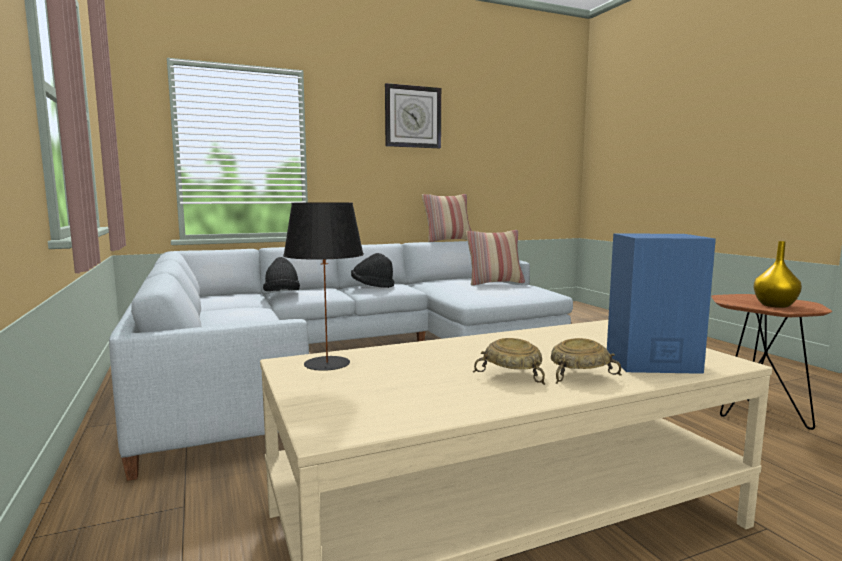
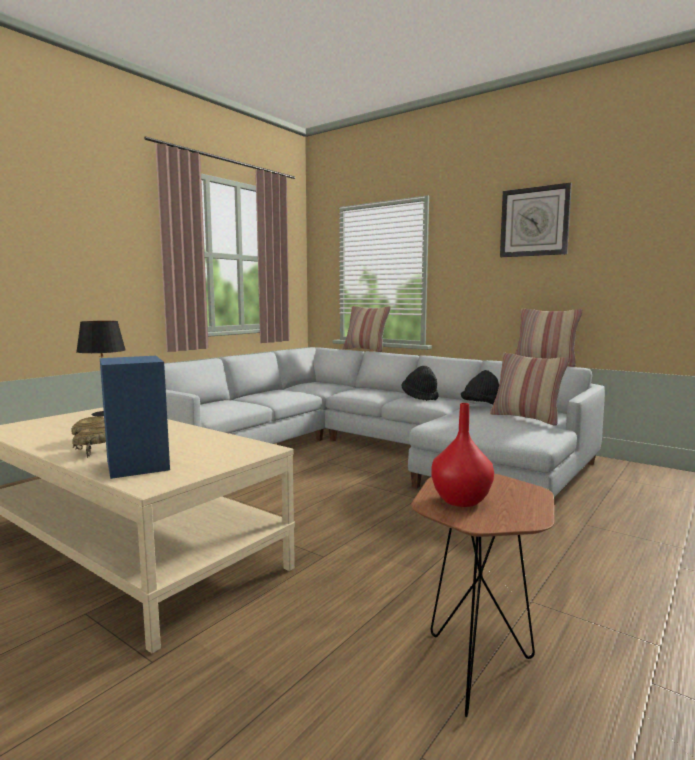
camera: 60 degrees right, 0 degrees up
(253, 247) = (365, 350): none -> pillow
(282, 294) = (348, 389): black hat -> black hat (481, 406)
(774, 305) = (462, 500): yellow vase -> red vase

